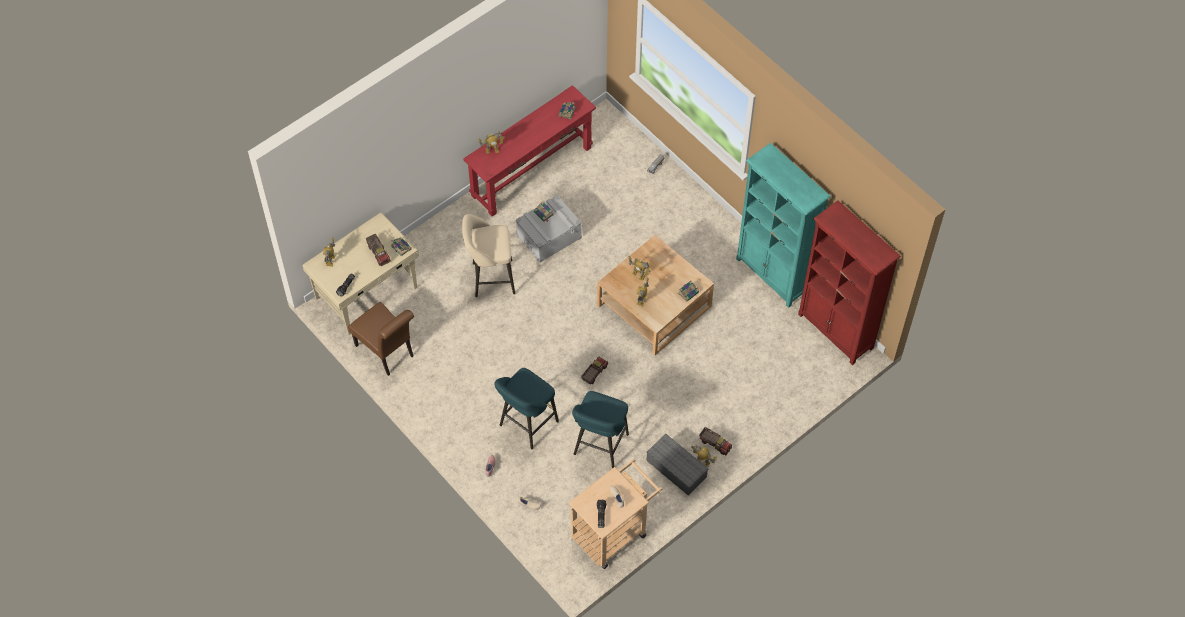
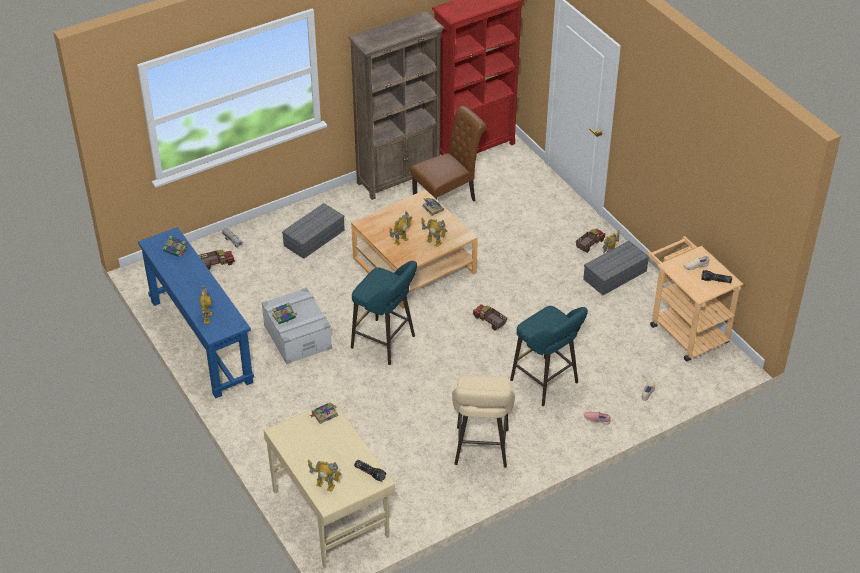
camera: 80 degrees left, 15 degrees down
(379, 253) = (327, 436): toy truck -> toy truck (216, 263)
(387, 352) = (424, 500): brown chair -> brown chair (448, 199)
(490, 278) = (341, 393): beige stool -> beige stool (481, 450)
(531, 171) = (201, 341): red console table -> blue console table
(599, 447) = (582, 328): turquoise stool -> turquoise stool (386, 343)
(674, 224) = (314, 237): none -> grey storage box
(773, 275) = (399, 178): turquoise bookcase -> brown bookcase

